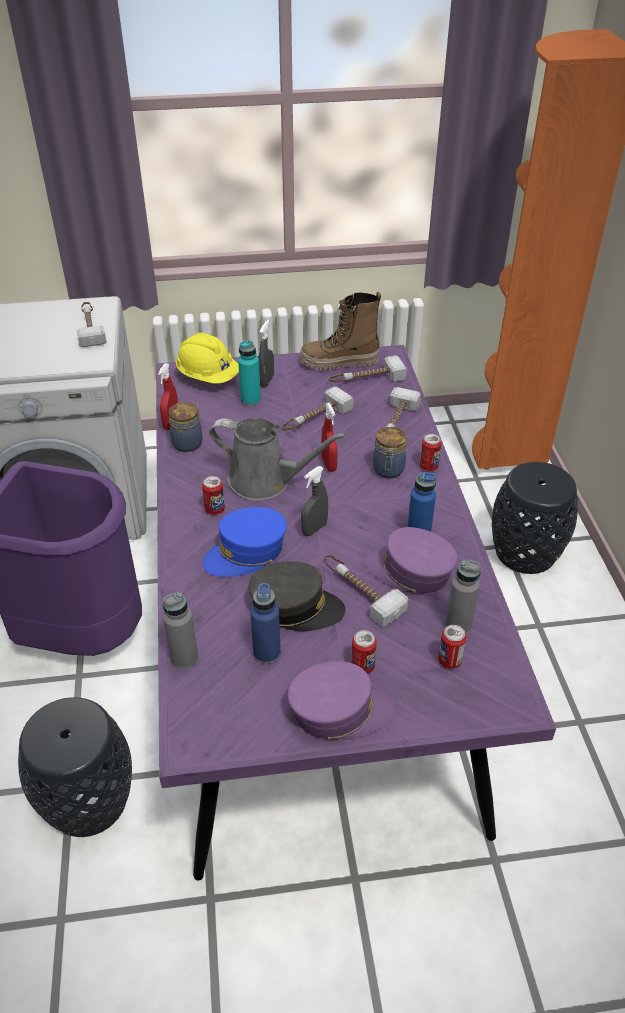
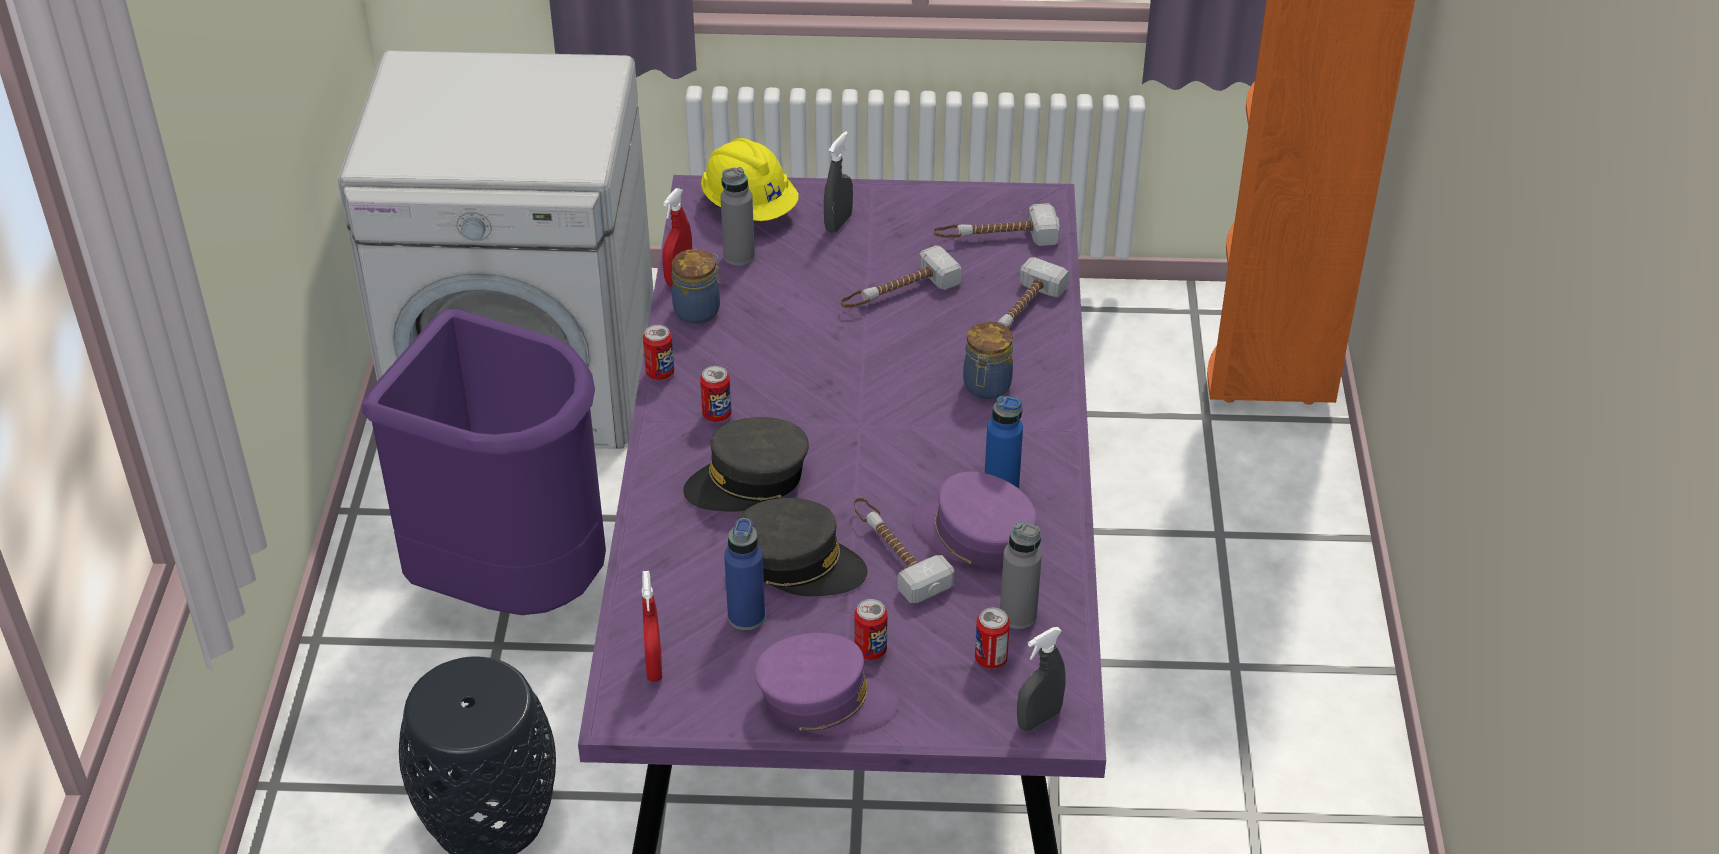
camera: 10 degrees right, 0 degrees up
(90, 327) = (579, 107): hammer -> none
(184, 658) = (635, 608): grey bottle -> grey bottle (739, 256)
(246, 552) = (748, 481): blue cap -> grey cap
(250, 400) = (806, 252): turquoise bottle -> none
(265, 481) = (799, 382): grey watering can -> none
(314, 529) = (853, 460): grey spray bottle -> grey spray bottle (1039, 719)
(329, 464) = (900, 367): red spray bottle -> red spray bottle (654, 666)
(339, 363) = (961, 205): boot -> none
(428, 466) = (1049, 388): can -> can (660, 373)
(525, 553) = (1250, 550): black stool -> none

